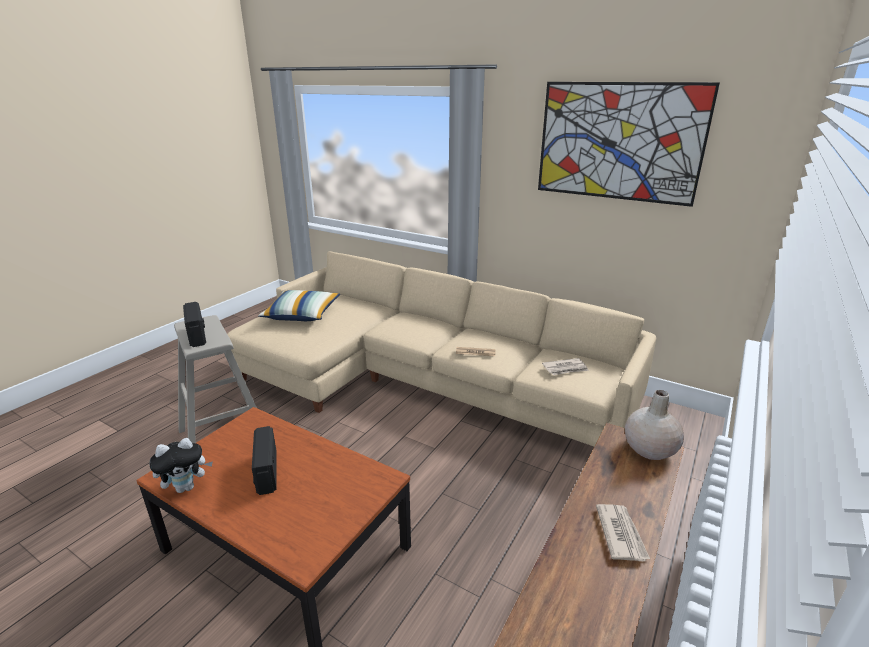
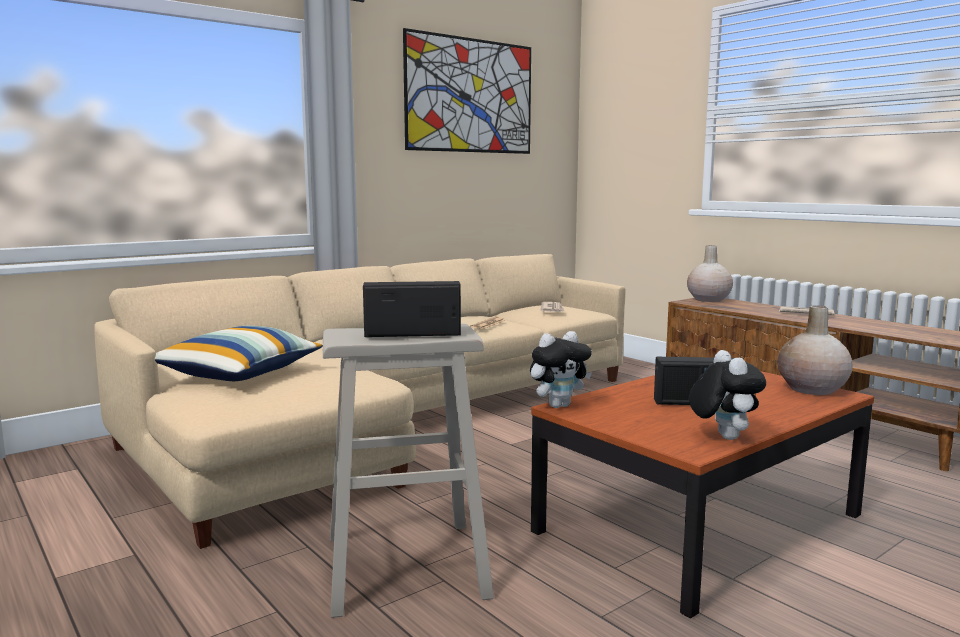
camera: 70 degrees left, 15 degrees down
(255, 415) = (558, 405): none -> plush toy
(317, 540) = (812, 389): none -> beige vase

